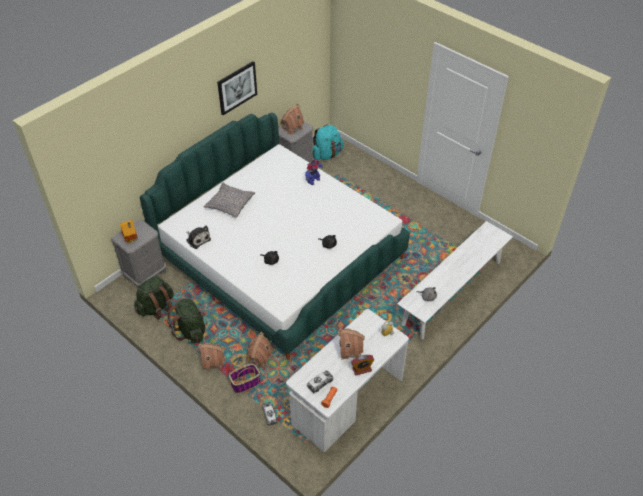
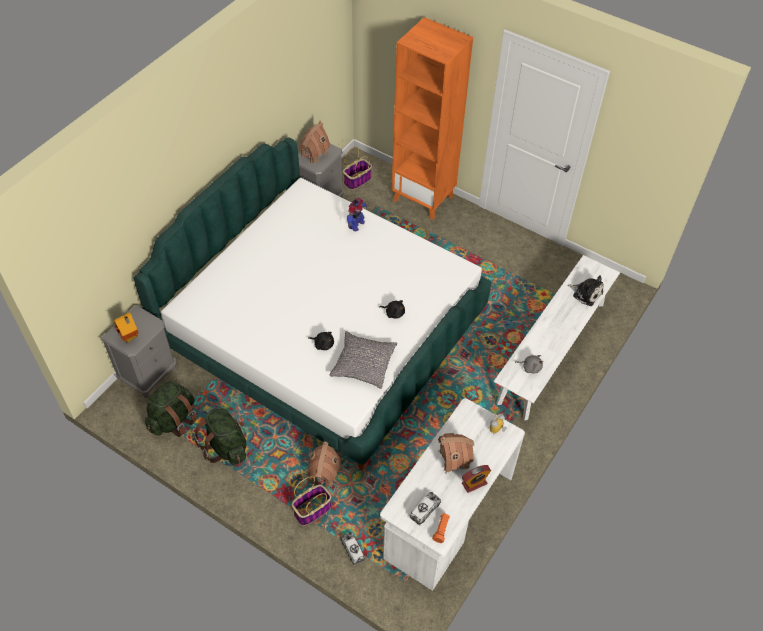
camera: 10 degrees left, 5 degrees up
(197, 239) = (219, 325): plush toy -> plush toy (586, 293)
(213, 362) = (265, 487): toy house -> none
(229, 203) = (252, 269): grey pillow -> grey pillow (363, 364)
(237, 87) = (244, 112): picture -> none
(327, 154) = (357, 180): turquoise backpack -> basket
(375, 172) = (424, 198): none -> orange bookcase

